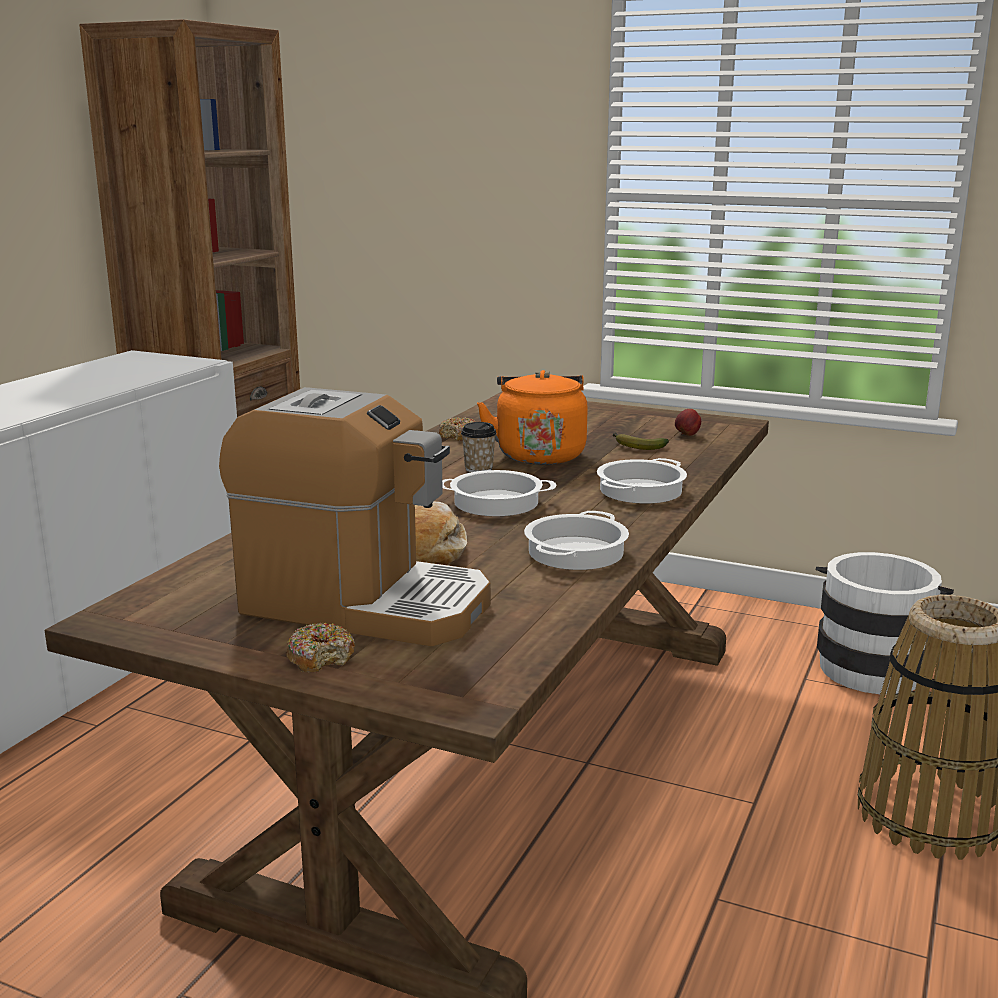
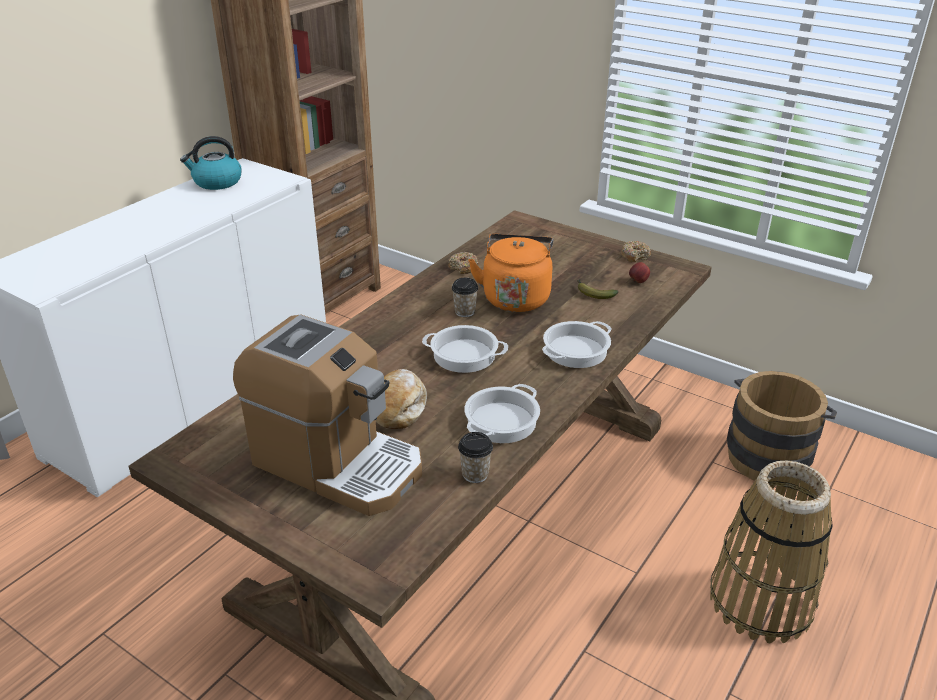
camera: 10 degrees right, 15 degrees up
(103, 367) = (216, 182): none -> kettle
(321, 658) = (293, 519): donut -> donut (635, 256)
(564, 598) = (475, 474): none -> cup
(872, 665) = (769, 454): white bucket -> brown bucket

